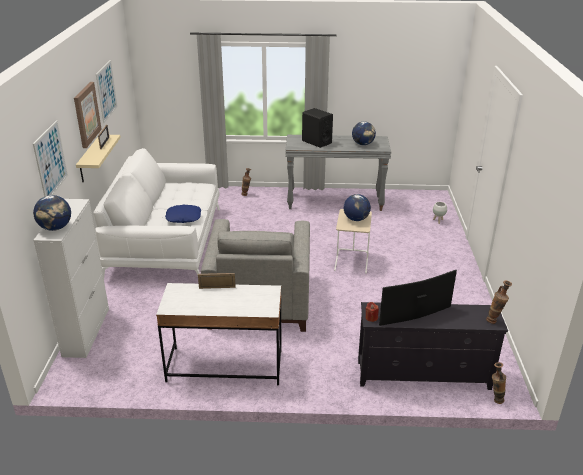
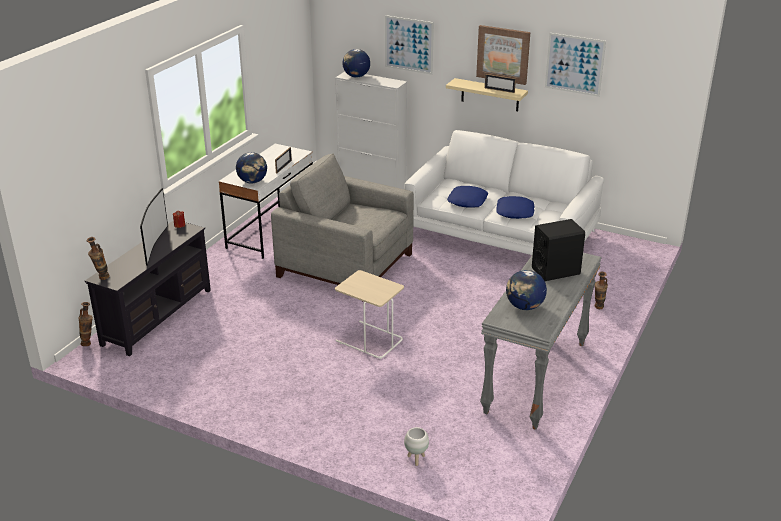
camera: 115 degrees right, 0 degrees up
(191, 197) = (515, 212): none -> blue pillow
(356, 219) = (369, 288): globe -> globe (252, 181)

